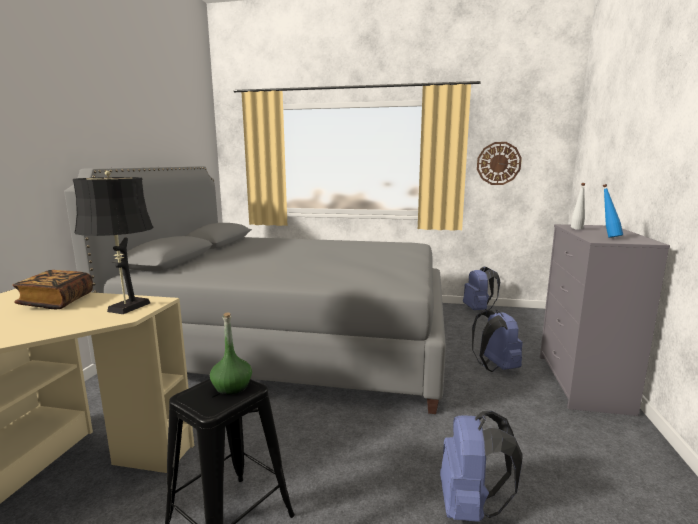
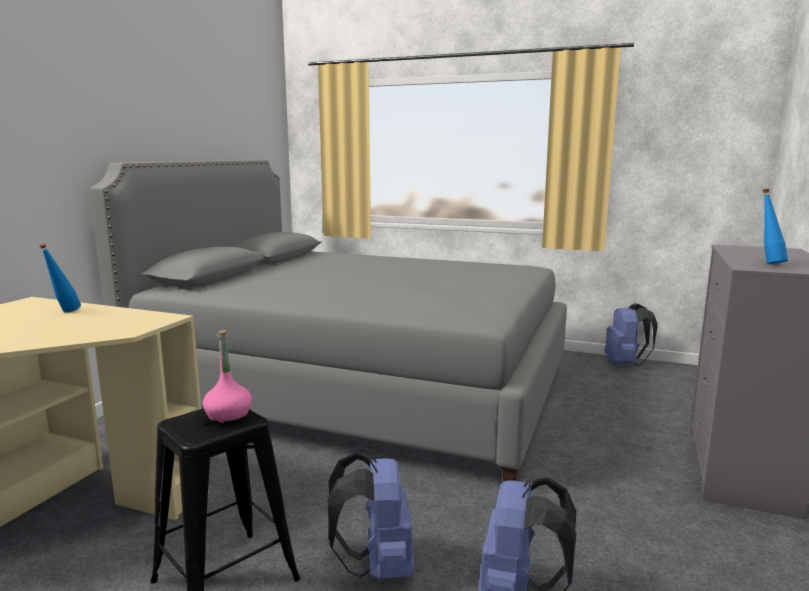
camera: 10 degrees right, 0 degrees up
(57, 302) = (64, 313): book -> blue bottle
(126, 308) = (131, 323): black table lamp -> none
(232, 387) = (228, 417): green bottle -> pink bottle
(495, 367) = (618, 439): blue backpack -> blue backpack (377, 566)
(498, 163) = (660, 158): wall clock -> none
(577, 229) = (735, 252): white bottle -> none

